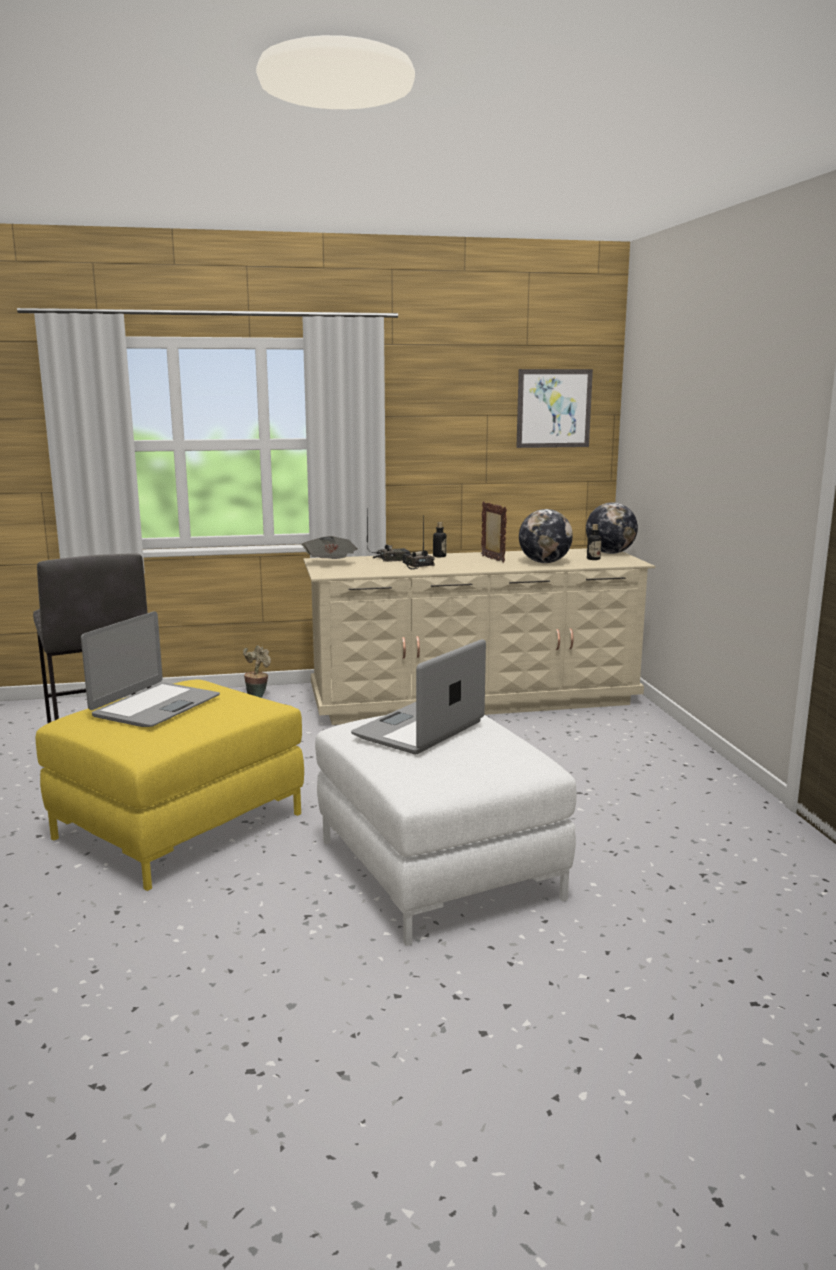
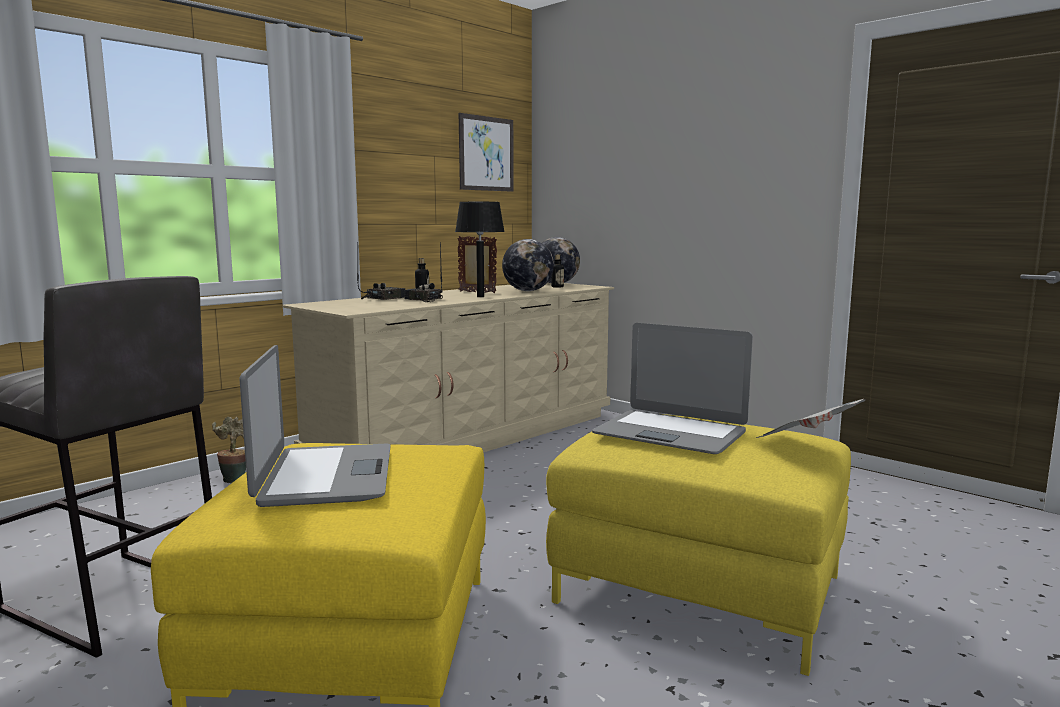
camera: 35 degrees left, 5 degrees down
(330, 563) = (329, 305): newspaper -> newspaper (806, 446)
(420, 730) = (670, 433): laptop -> laptop turned 60 degrees counterclockwise
(439, 869) = (701, 589): white ottoman -> yellow ottoman
(475, 567) = (481, 297): none -> black table lamp

